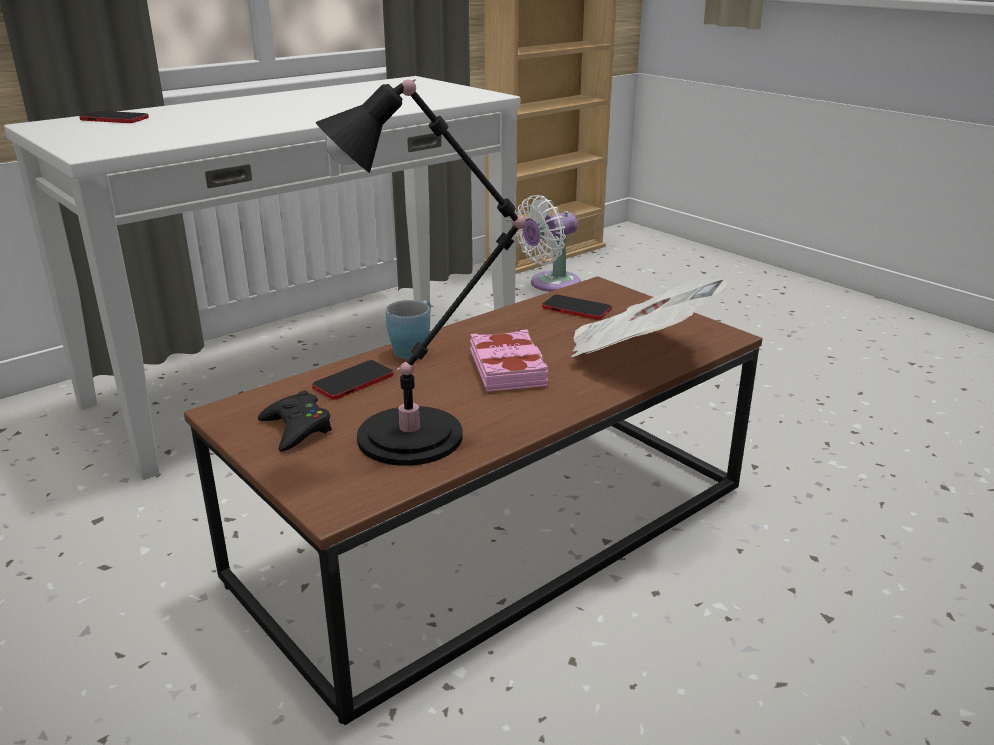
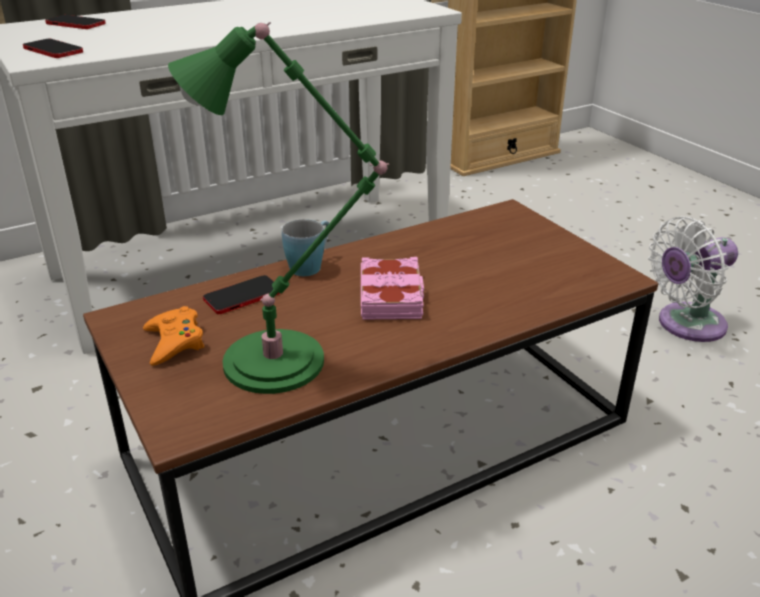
camera: 10 degrees right, 5 degrees up
(297, 428) = (174, 342): black game controller -> orange game controller
(419, 435) = (283, 361): black table lamp -> green table lamp
(550, 284) = (497, 188): white fan -> white fan (686, 325)
(576, 309) = (480, 234): phone -> phone (53, 50)
(637, 353) = (524, 289): newspaper -> none

